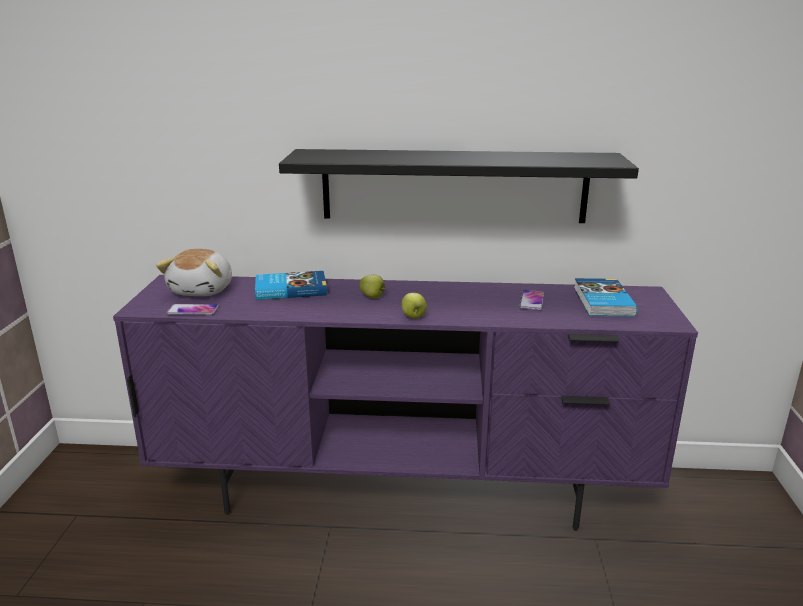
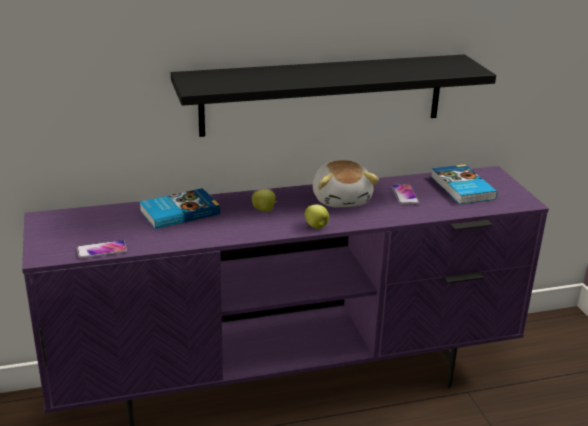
camera: 20 degrees left, 5 degrees up
(203, 290) = (90, 225): plush toy -> plush toy (342, 199)

